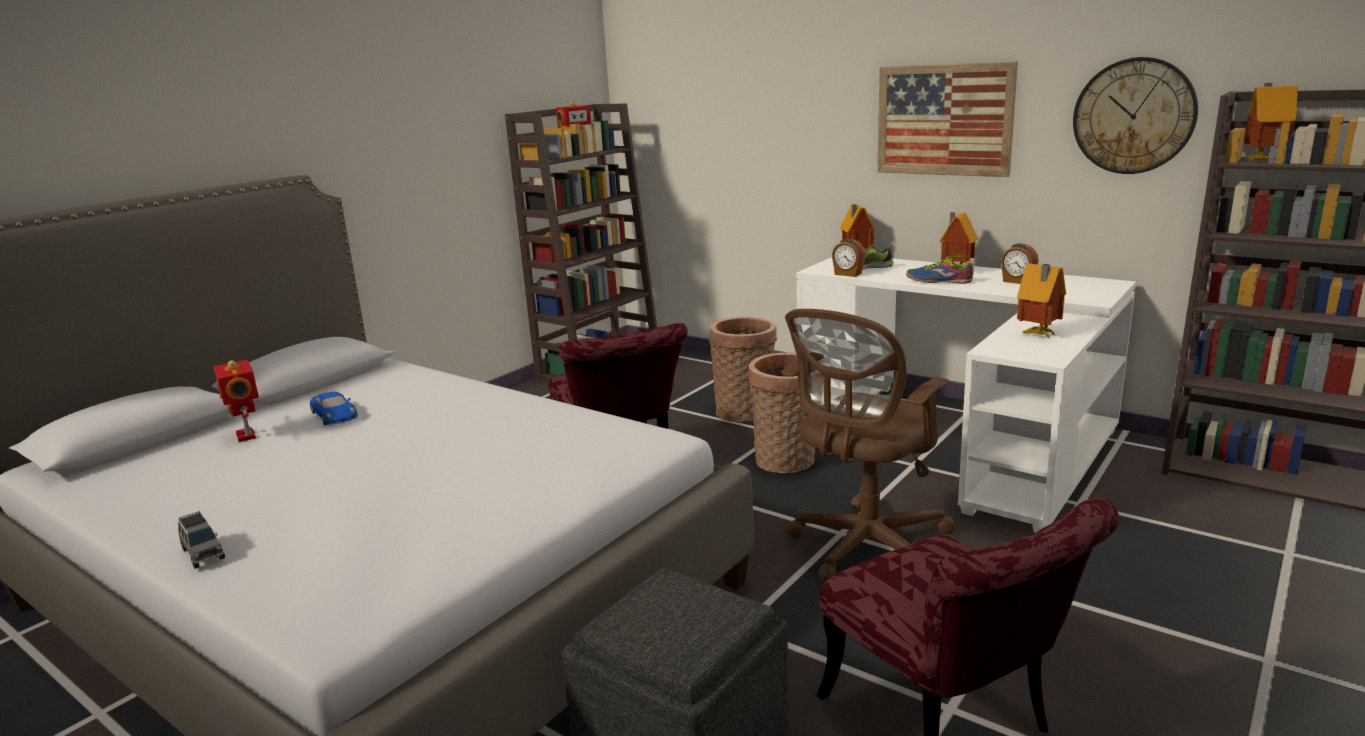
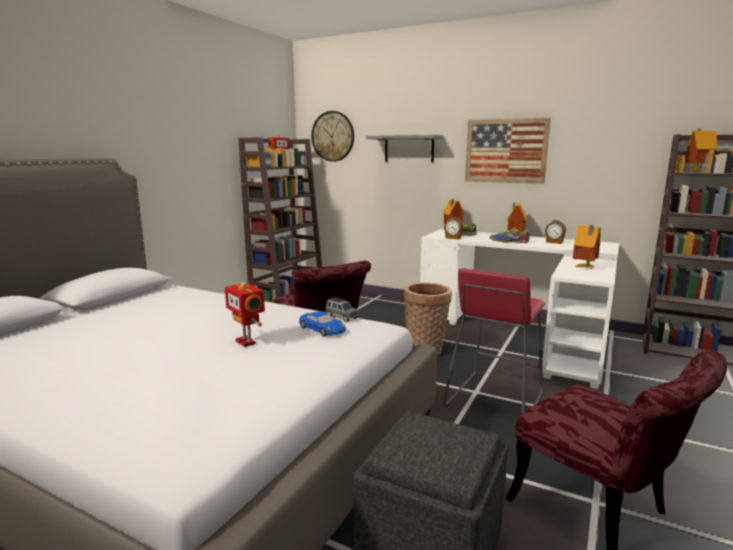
camera: 10 degrees left, 5 degrees down
(203, 553) = (53, 411): grey toy car -> grey toy car (341, 317)
(248, 435) = (73, 329): toy robot -> toy robot (247, 342)
(334, 414) = (137, 315): blue toy car -> blue toy car (322, 329)
(745, 412) = (388, 323): basket -> none
(786, 117) = (409, 149): none -> grey shelf
(864, 548) = (494, 400): brown office chair -> red stool
(1133, 116) = (617, 149): wall clock -> wall clock (333, 136)

